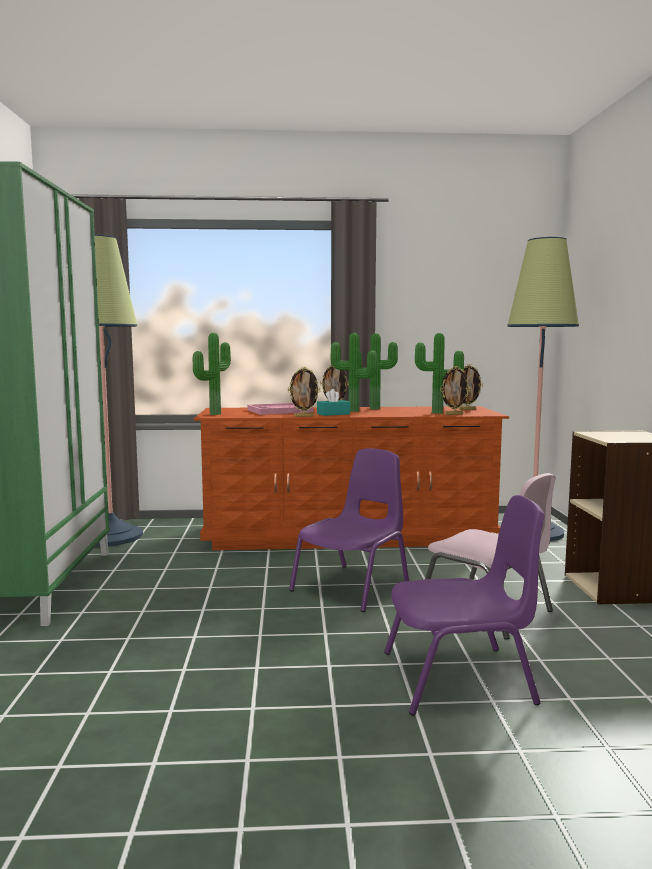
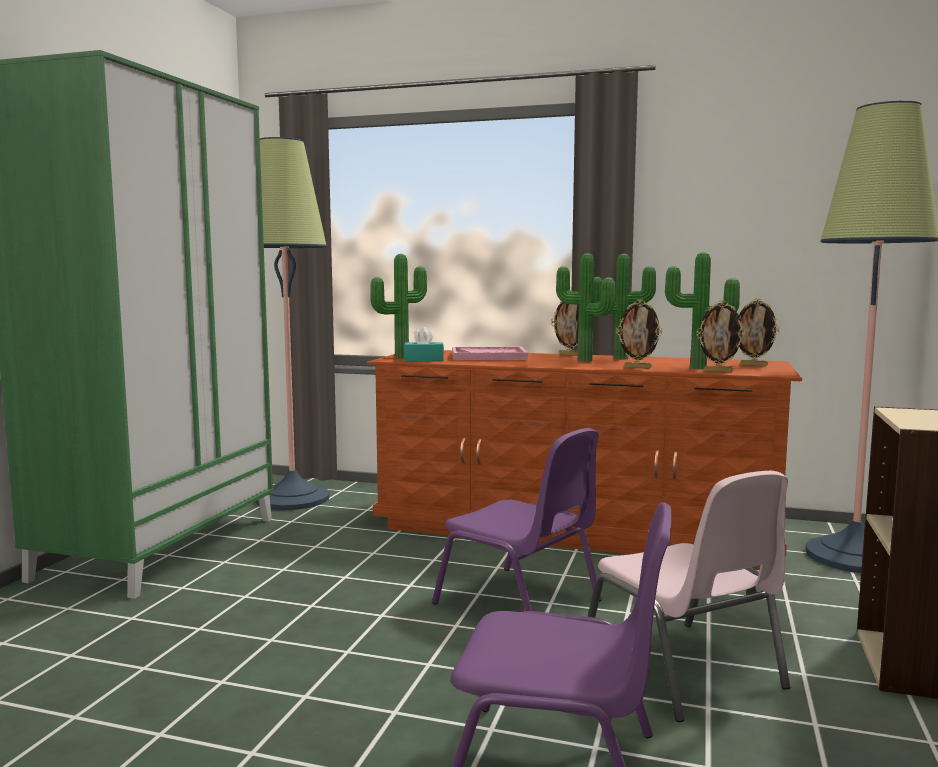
camera: 20 degrees right, 0 degrees up
(304, 416) = (503, 365): picture frame -> picture frame (638, 367)
(333, 414) = (548, 363): turquoise tissue box -> turquoise tissue box (424, 360)
(353, 586) = (520, 603): purple chair -> purple chair turned 75 degrees clockwise

